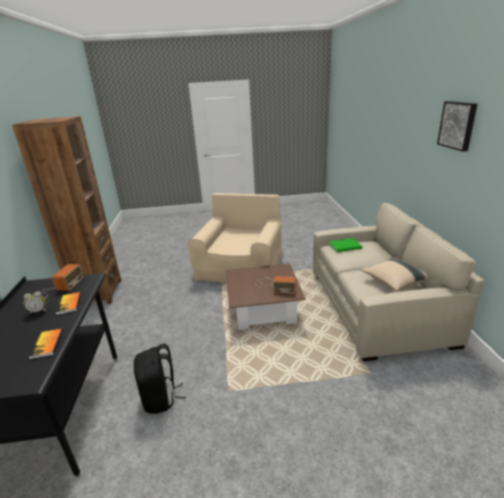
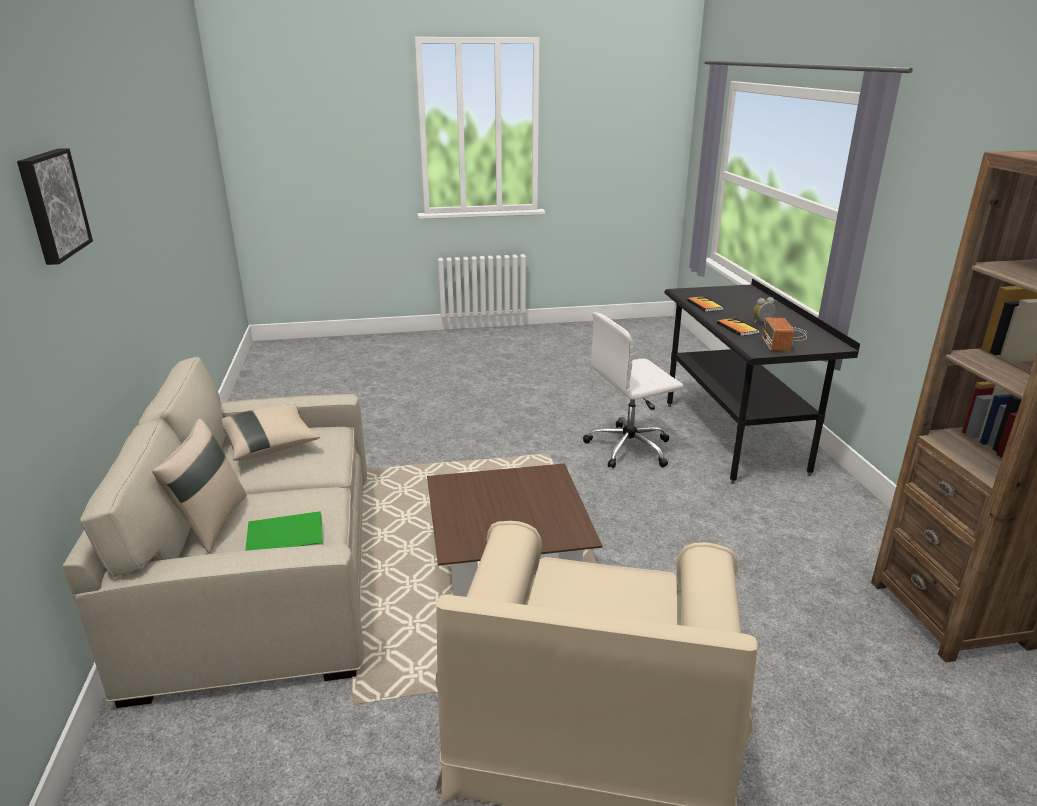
camera: 175 degrees right, 0 degrees up
(161, 398) = (630, 448): black backpack -> white office chair
(274, 285) = (482, 501): radio -> none
(379, 249) = (211, 523): none -> beige pillow

